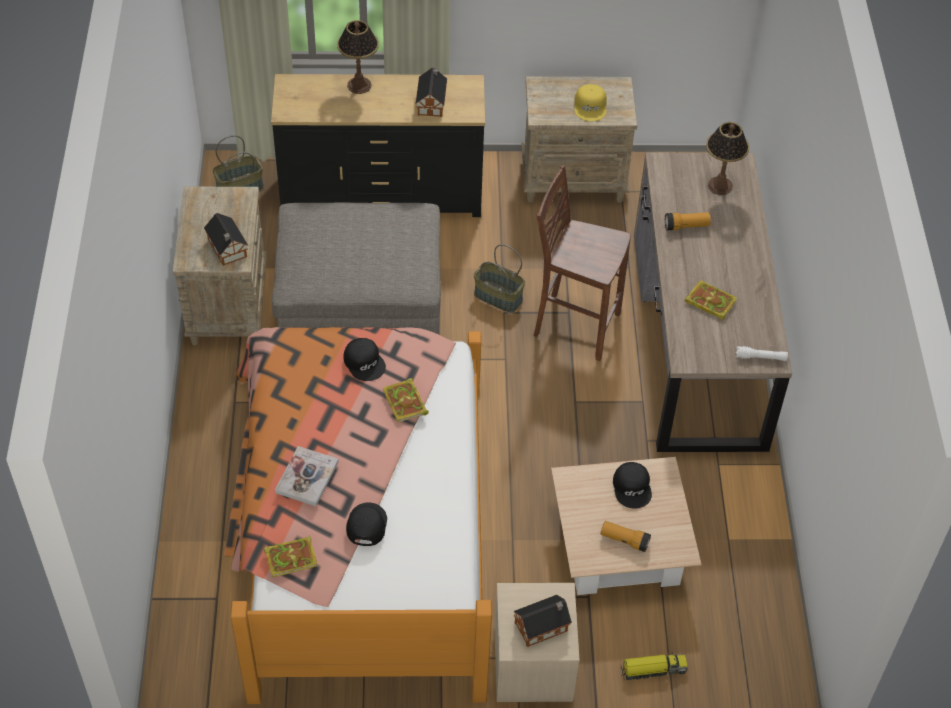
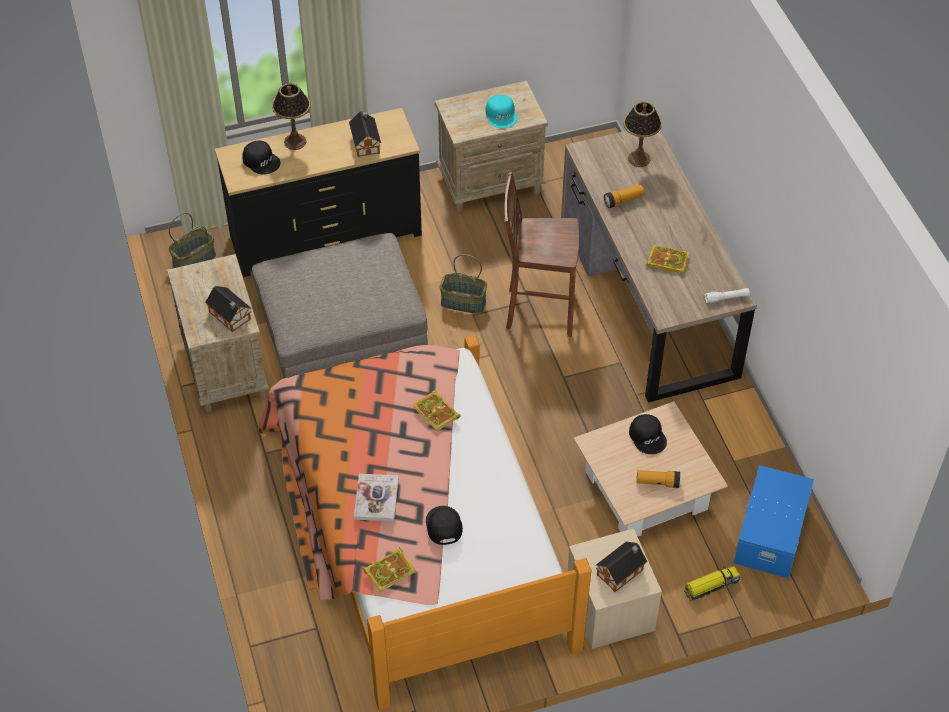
camera: 15 degrees left, 0 degrees up
(365, 362) = (387, 386): black cap -> black cap (261, 160)
(591, 106) = (501, 114): yellow cap -> turquoise cap
(739, 629) = (769, 533): none -> blue storage box

